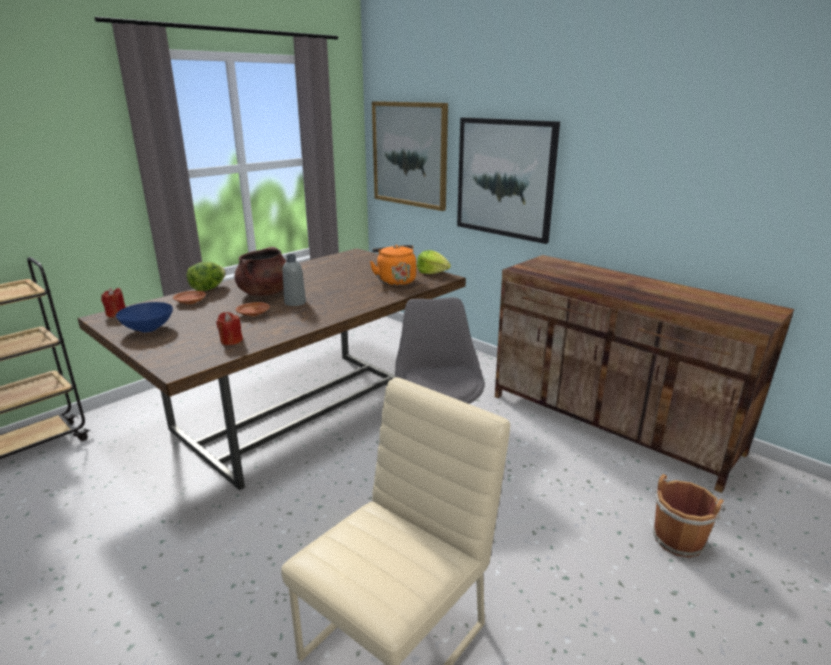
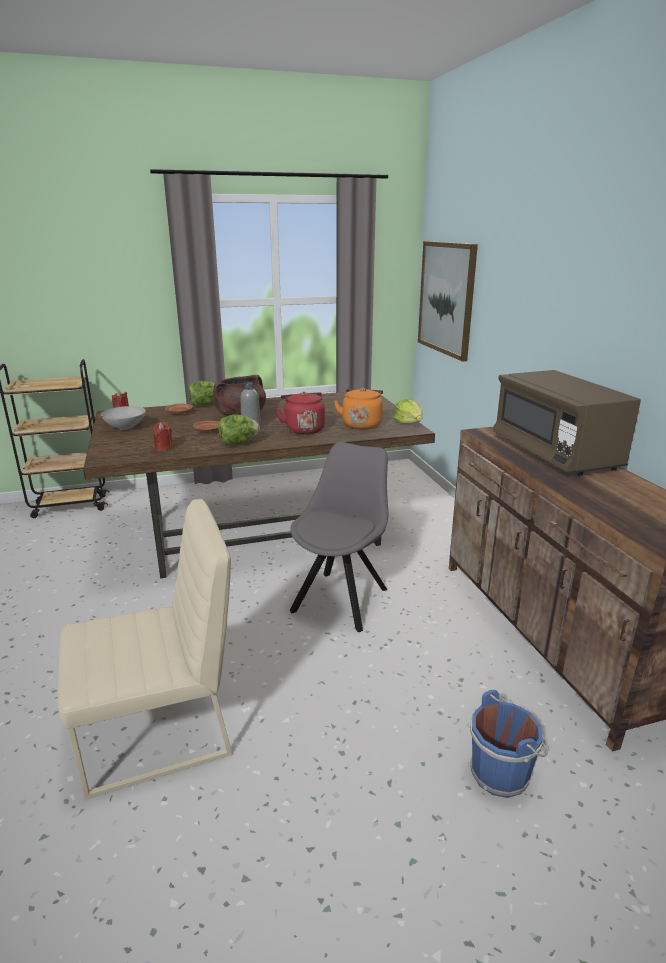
camera: 30 degrees right, 0 degrees up
(148, 329) = (125, 428): blue bowl -> grey bowl
(306, 320) = (238, 443): none -> lettuce
(349, 295) = (303, 429): none -> red kettle
(505, 178) = (513, 331): picture -> none
(594, 276) = (554, 453): none -> brown microwave
(678, 538) = (501, 772): brown bucket -> blue bucket

